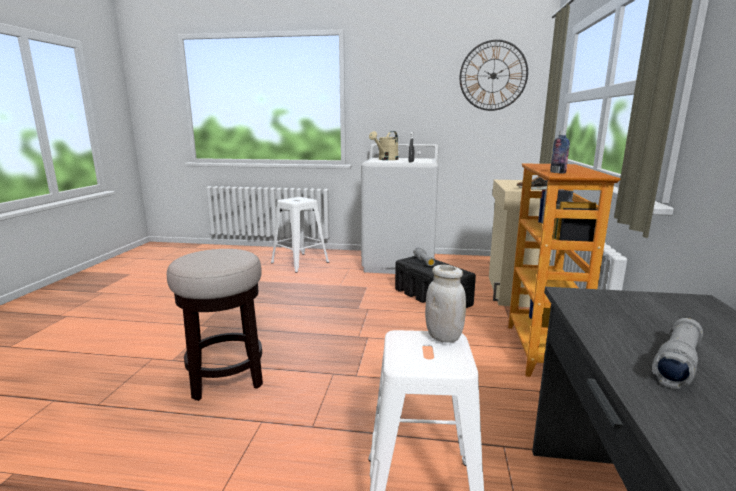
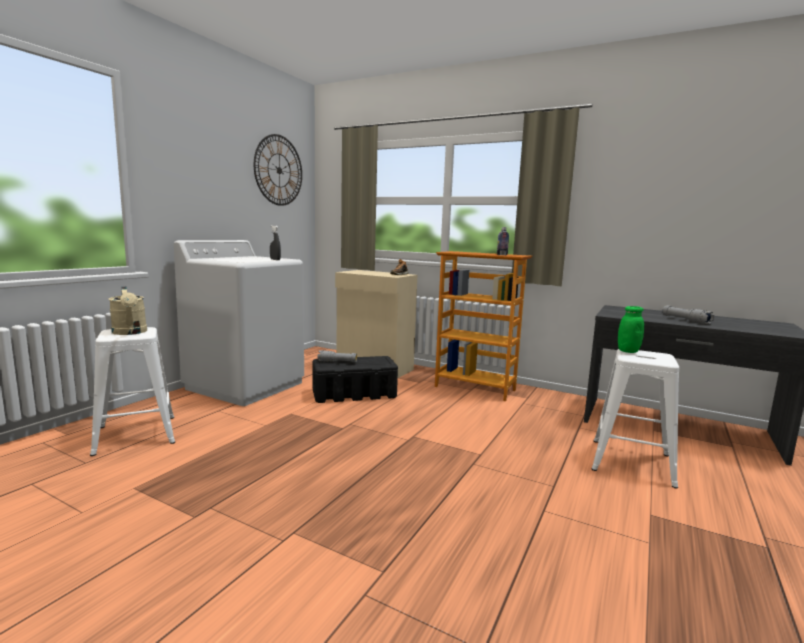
camera: 70 degrees left, 5 degrees down
(226, 376) = (452, 525): stool -> none
(386, 159) = (232, 259): beige watering can -> beige watering can (130, 332)
(444, 337) = (628, 351): white jar -> green jar

